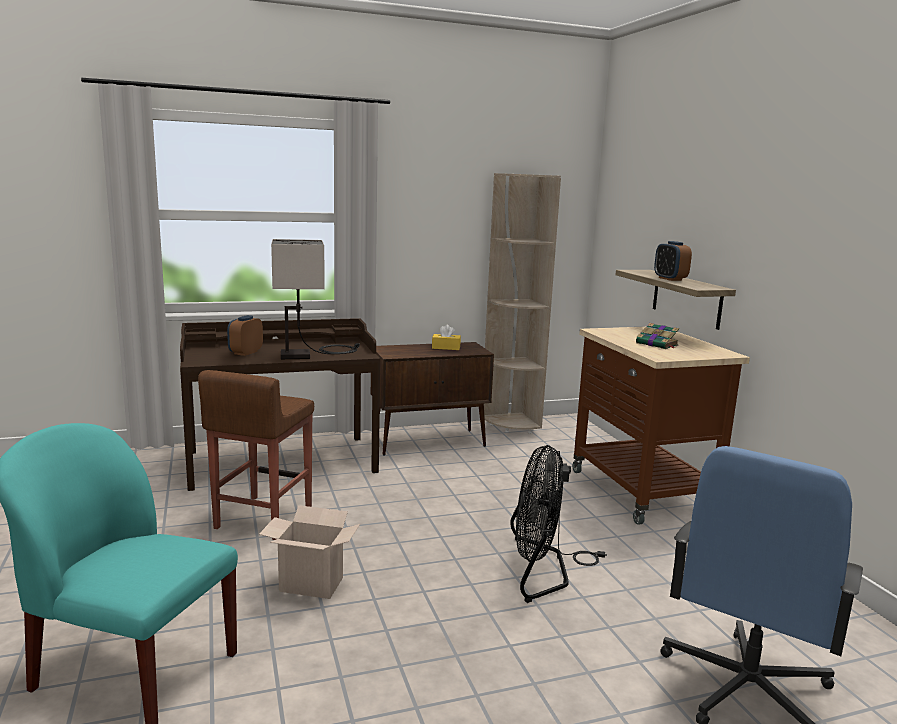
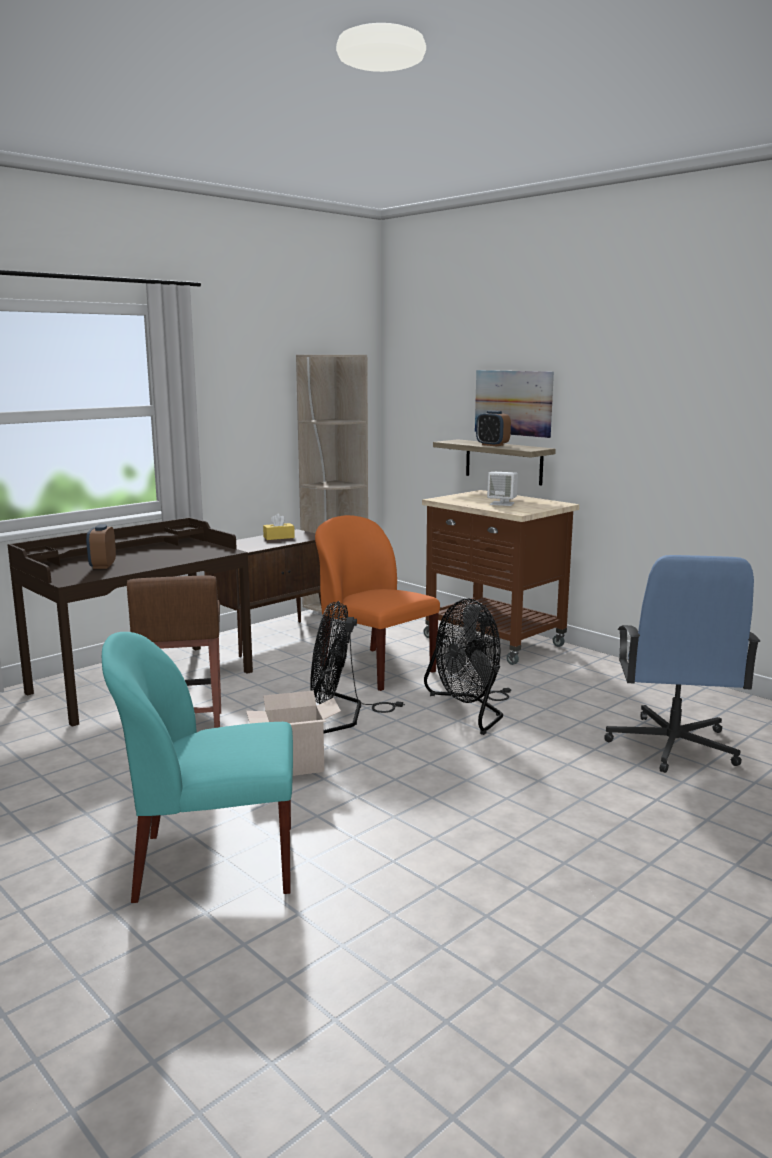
camera: 25 degrees left, 0 degrees up
(315, 353) = (177, 557): table lamp -> none
(411, 537) = (342, 713): none -> black fan
(490, 495) = (375, 668): none -> orange chair
(657, 344) = (502, 503): book -> white speaker
(701, 234) = (513, 403): none -> picture

